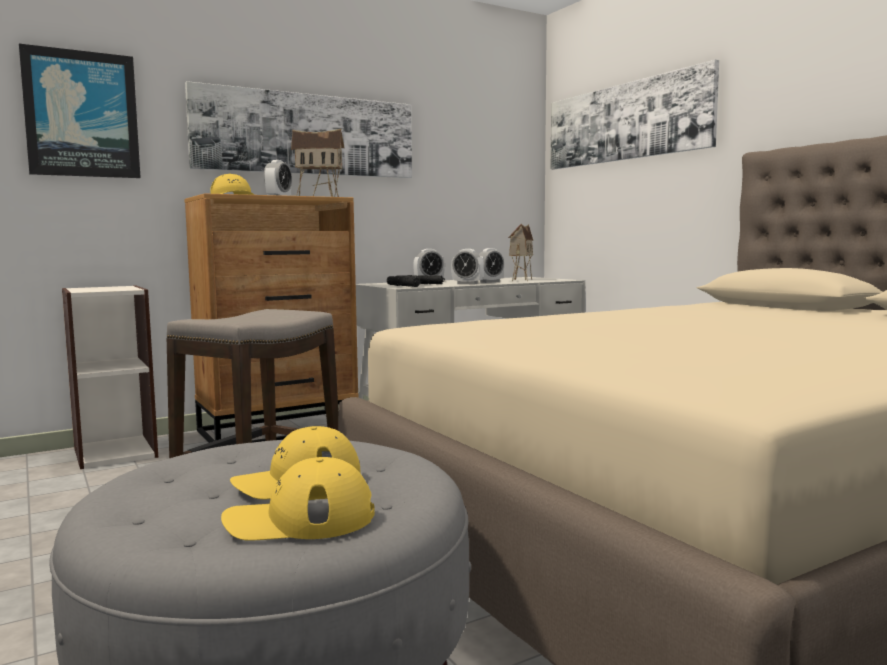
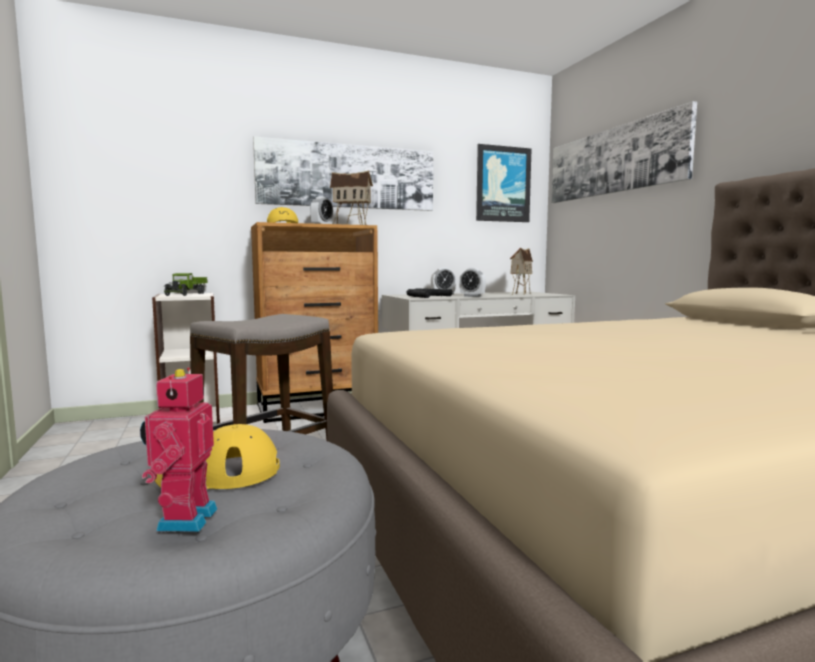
camera: 10 degrees right, 0 degrees up
(82, 114) = (175, 163): picture -> picture (503, 184)
(106, 288) = (187, 294): none -> toy truck
(299, 519) = (183, 519): yellow cap -> toy robot
(489, 282) = (492, 295): alarm clock -> none

